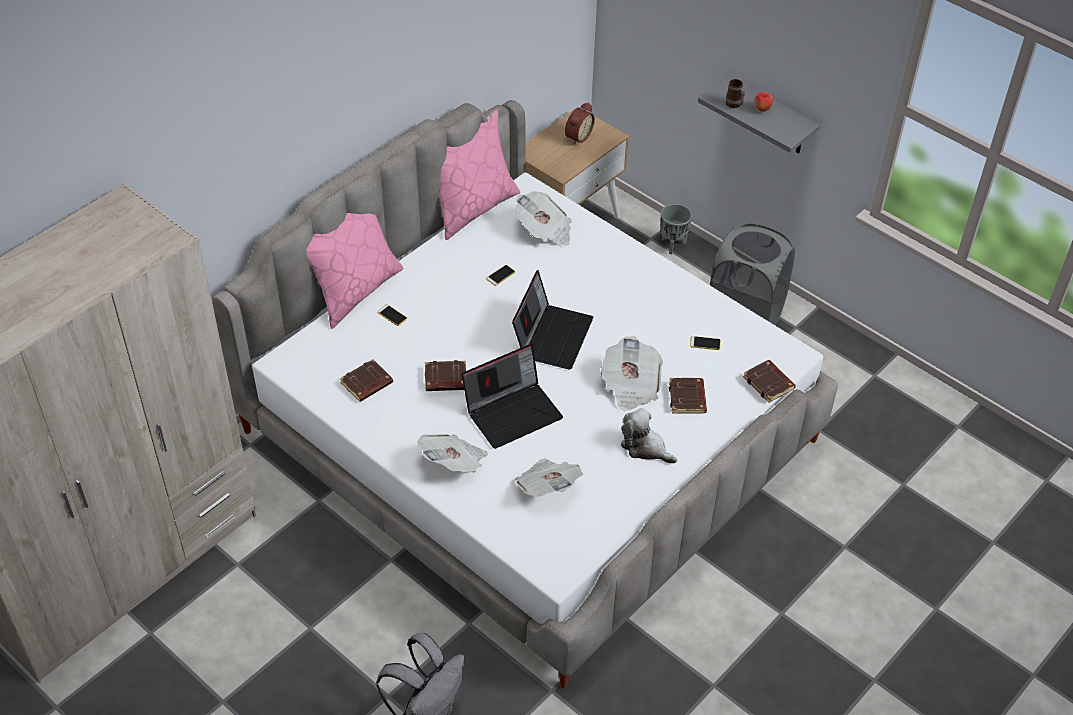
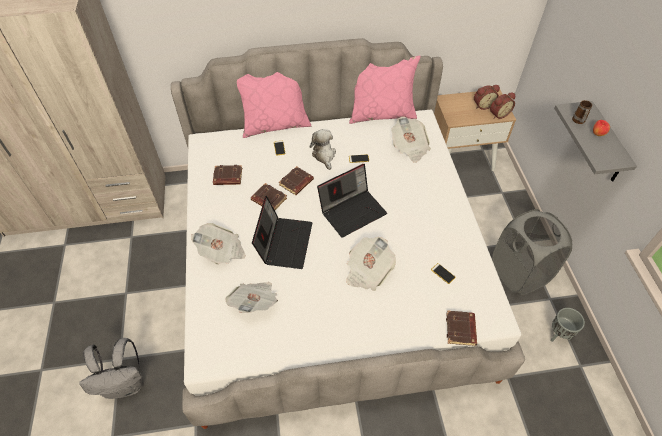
camera: 40 degrees right, 5 degrees up
(513, 412) = (284, 242): laptop -> laptop turned 90 degrees counterclockwise
(604, 139) = (498, 114): none -> alarm clock
(645, 447) = (337, 317): plush toy -> plush toy (324, 155)
(673, 245) = (512, 203): grey planter -> grey planter (558, 335)
(688, 399) = (396, 303): brown book -> brown book (296, 183)

